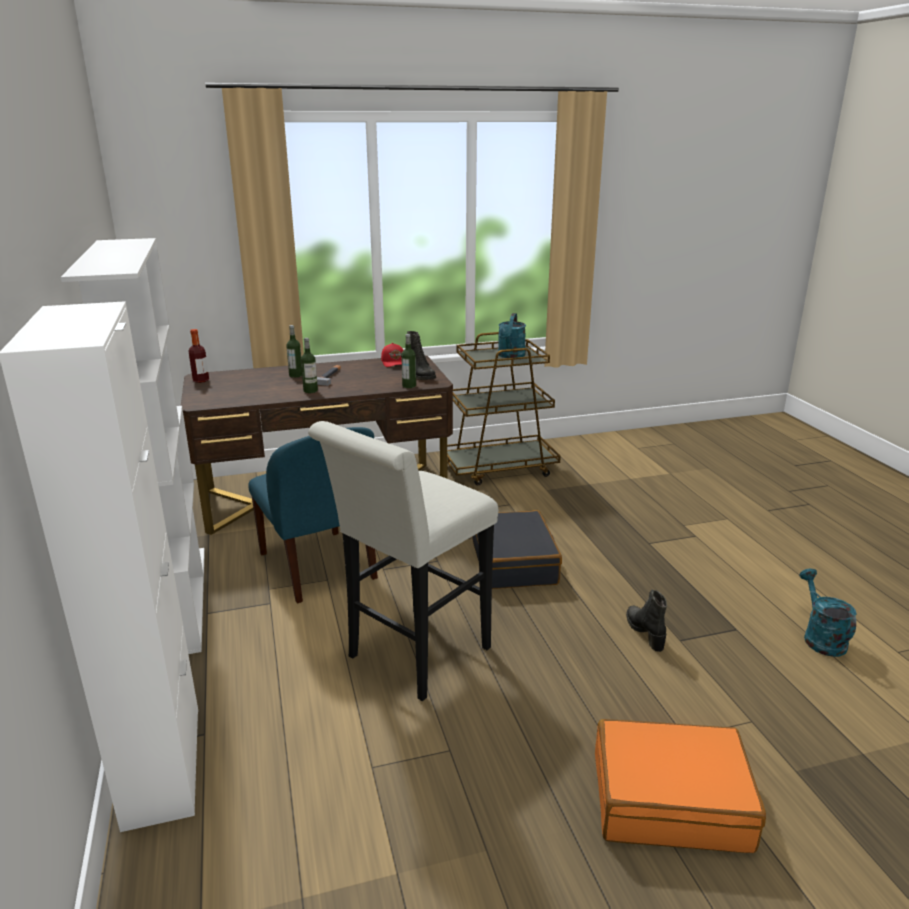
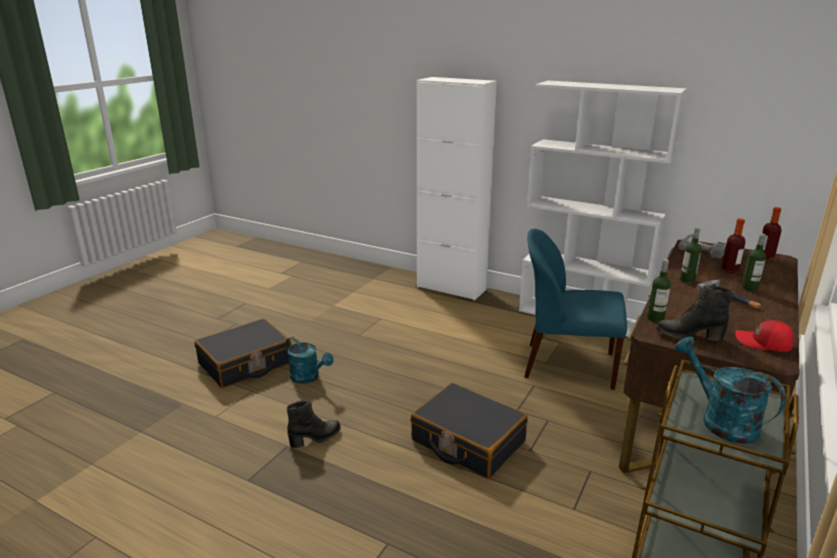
camera: 135 degrees right, 0 degrees up
(211, 398) = (703, 249): none -> power drill
(260, 384) = (729, 270): none -> bottle
(412, 657) = (429, 354): white stool -> none
(645, 632) = (315, 438): black boot -> black boot turned 60 degrees counterclockwise
(670, 800) = (246, 364): orange suitcase -> black suitcase
(820, 637) = (171, 512): turquoise watering can -> turquoise watering can (308, 377)

